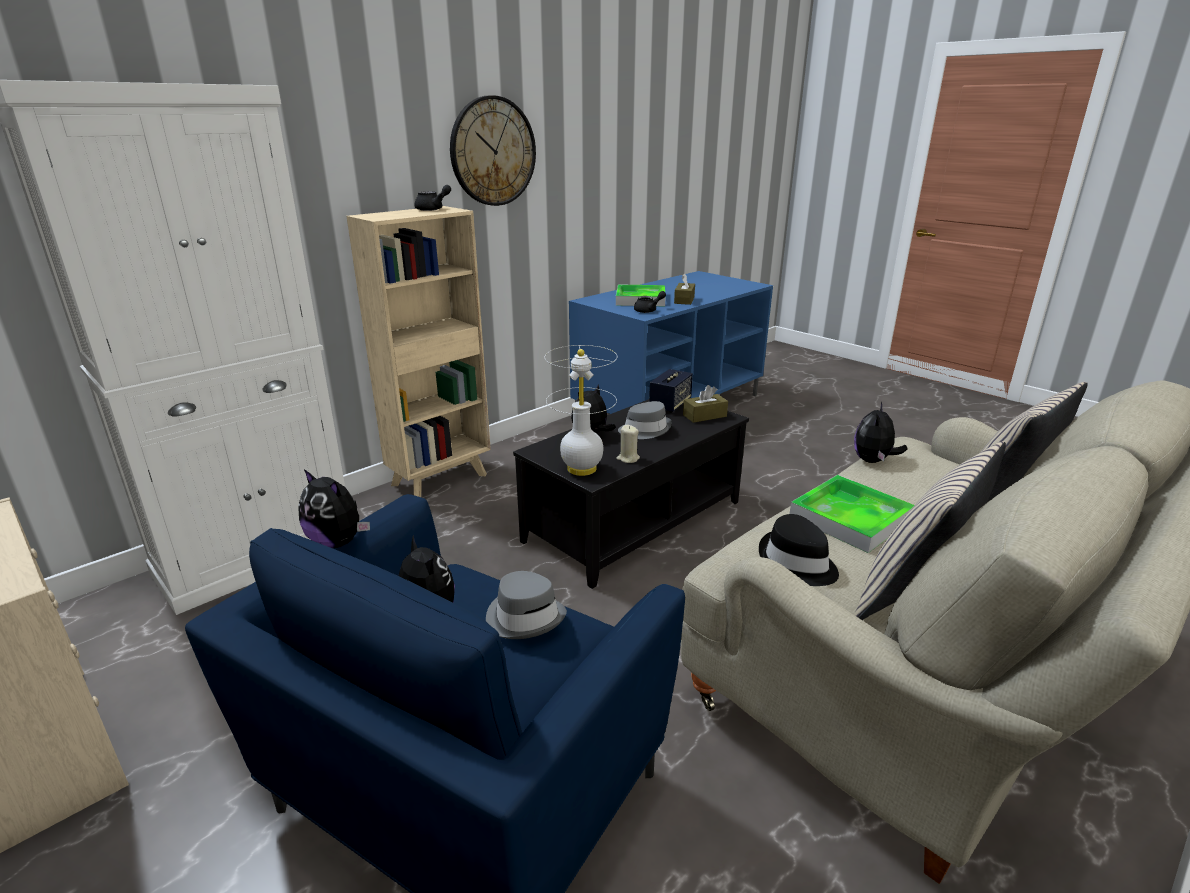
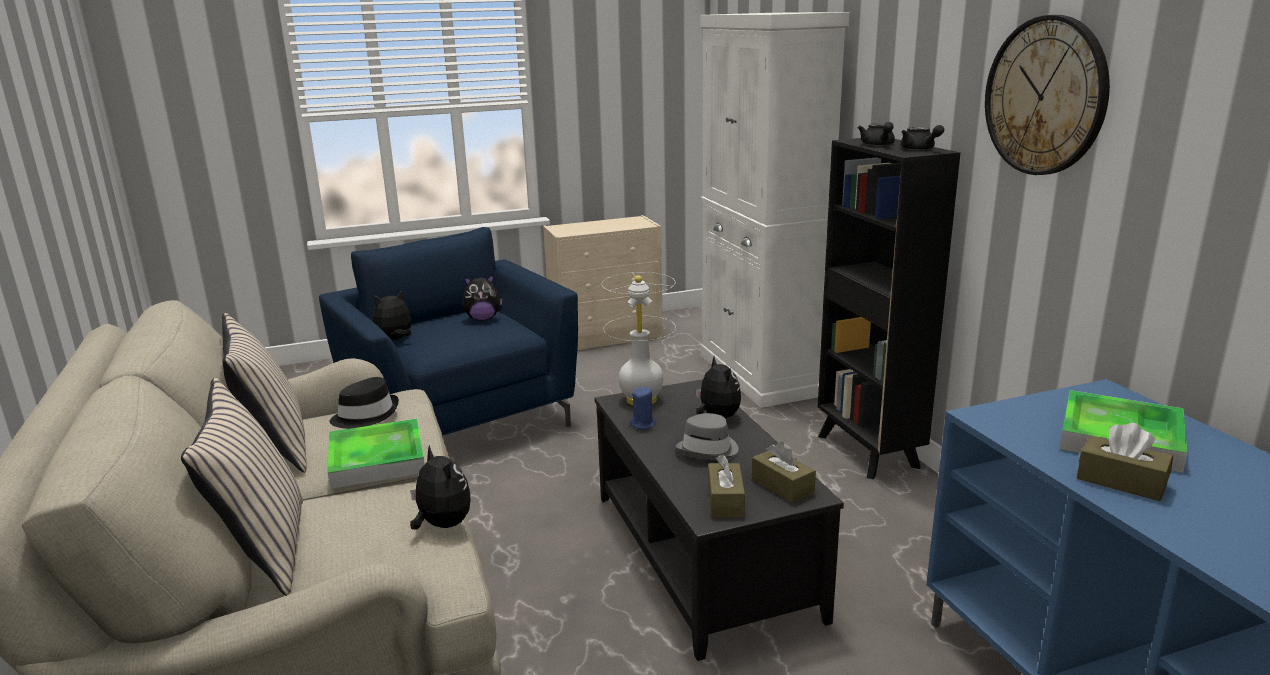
camera: 115 degrees right, 5 degrees down
(338, 542) = (535, 277): plush toy -> plush toy (395, 340)
(441, 479) = (868, 452): beige bookcase -> black bookcase
(525, 617) = (447, 337): grey hat -> none
(628, 458) = (643, 424): beige candle -> blue candle
(648, 310) = (1021, 427): black teapot -> black teapot (878, 145)
(670, 404) = (782, 486): speaker -> brown tissue box

